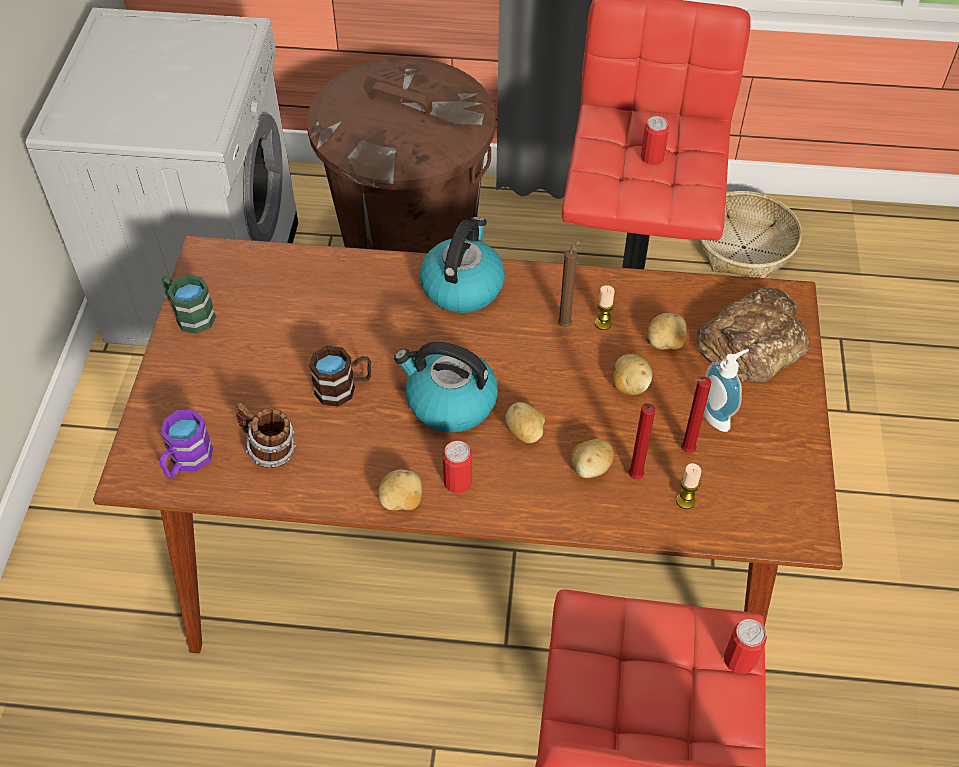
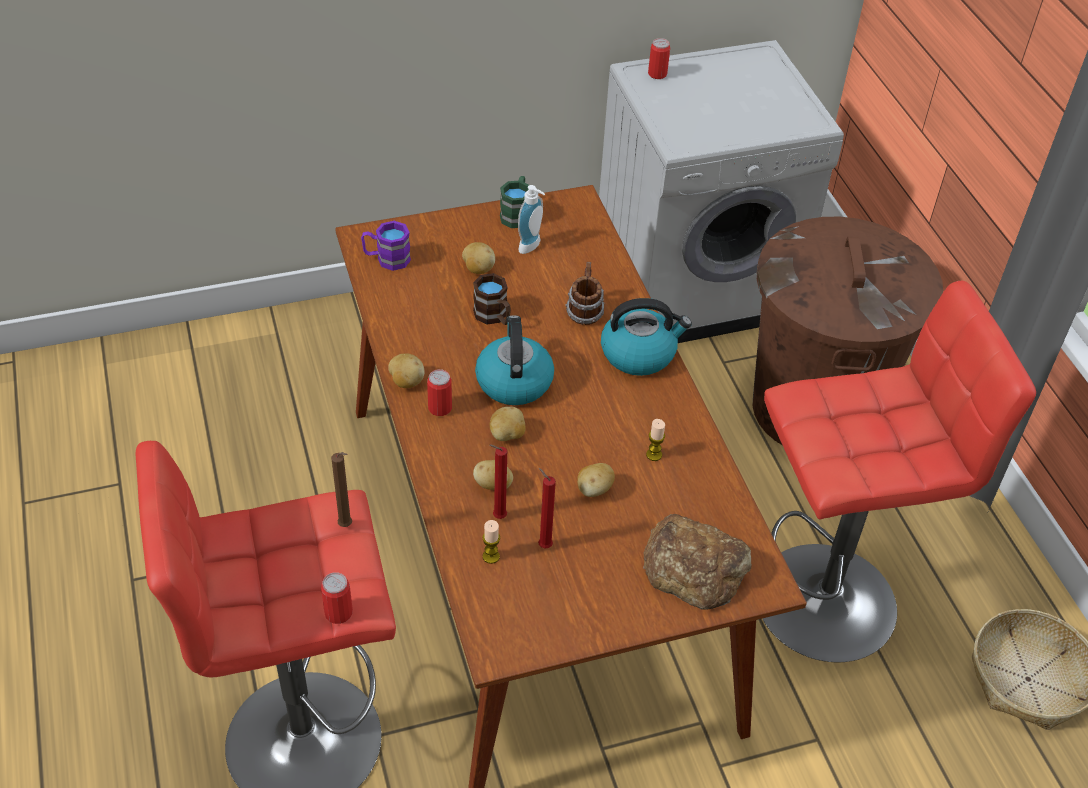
camera: 65 degrees right, 5 degrees down
(269, 451) = (416, 296): mug -> mug (584, 312)
(566, 325) = (637, 431): brown candle -> brown candle (347, 526)
(652, 157) = (873, 431): can -> can (657, 74)
(665, 343) = (656, 503): potato -> potato (478, 269)
(719, 415) = (595, 560): soap dispenser -> soap dispenser (532, 247)

